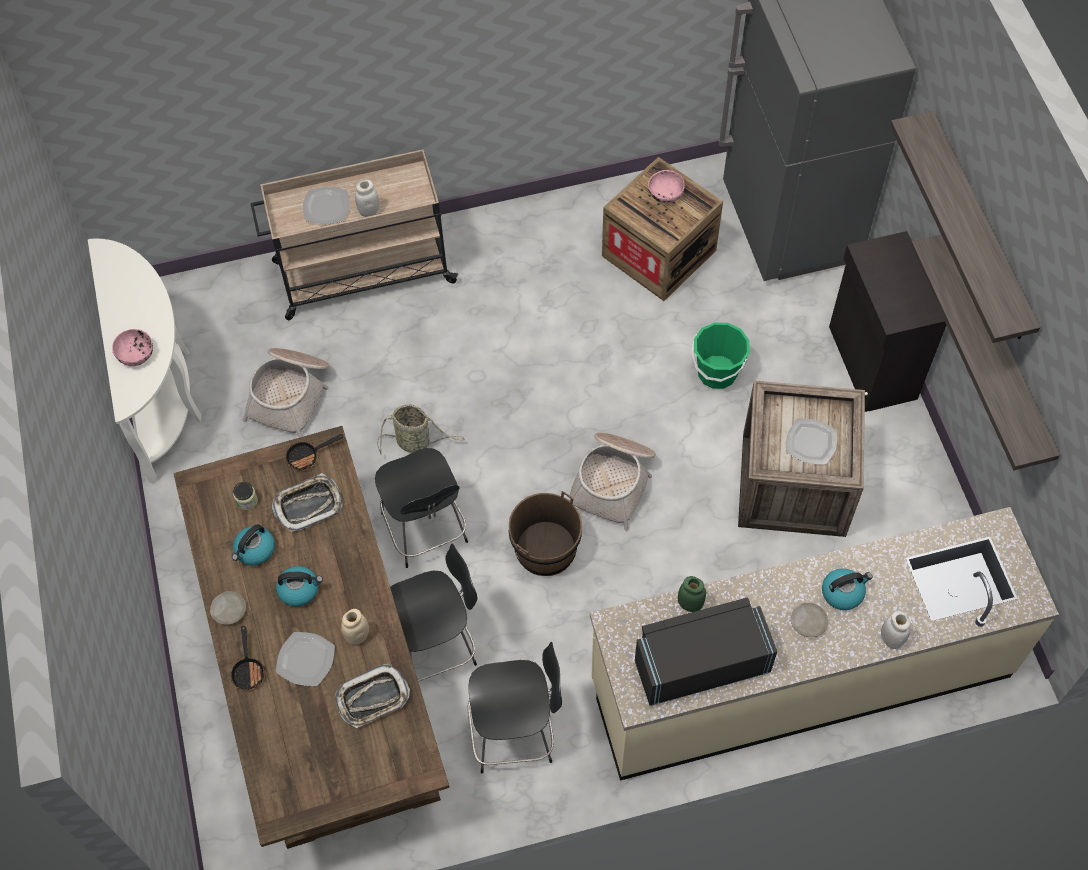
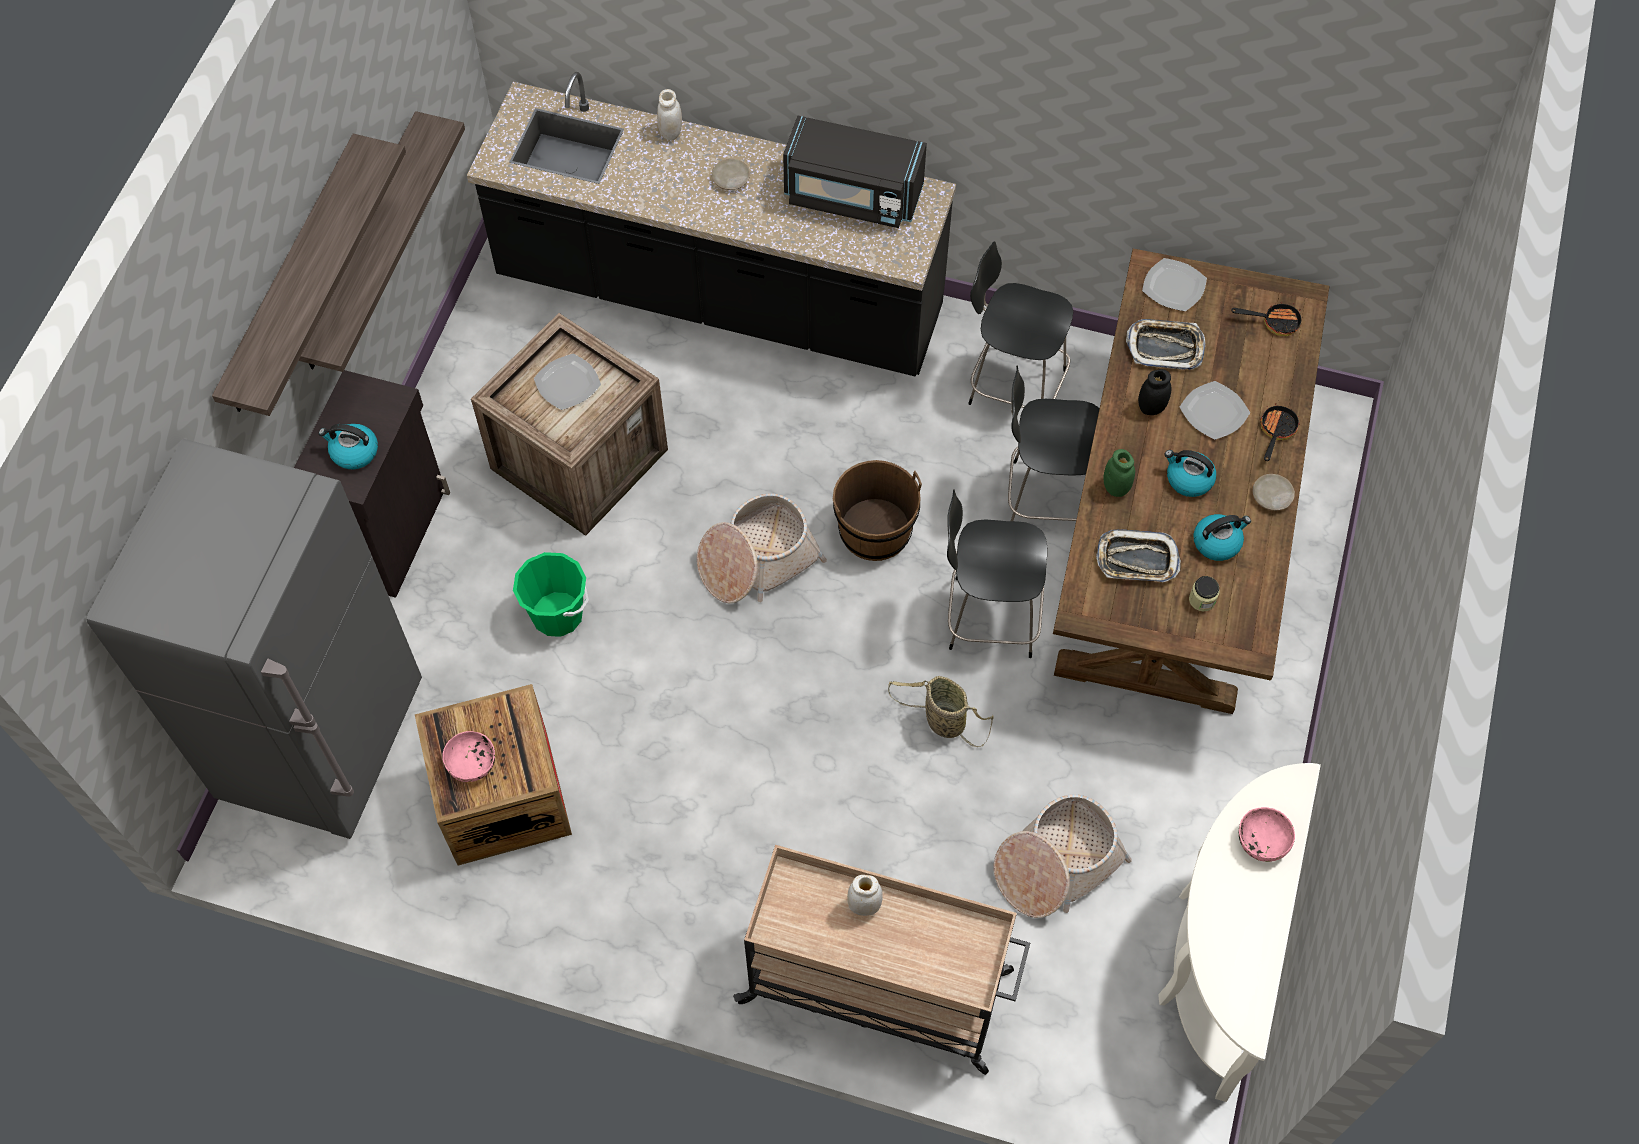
camera: 150 degrees left, 0 degrees up
(308, 456) = (1110, 613): frying pan -> frying pan (1274, 322)
(326, 207) = (915, 946): plate -> plate (1174, 287)
(357, 635) = (1151, 408): beige jar -> black jar
(425, 530) = (988, 616): black chair -> black chair turned 90 degrees counterclockwise
(690, 604) = (824, 244): green jar -> green jar (1116, 488)
(799, 677) = (719, 297): beige counter -> black counter
(843, 592) = (679, 185): kettle -> kettle (354, 452)

